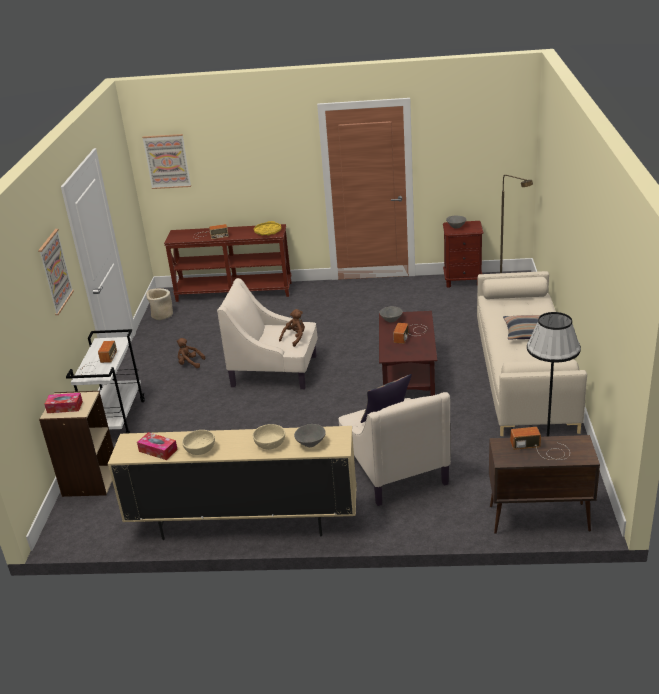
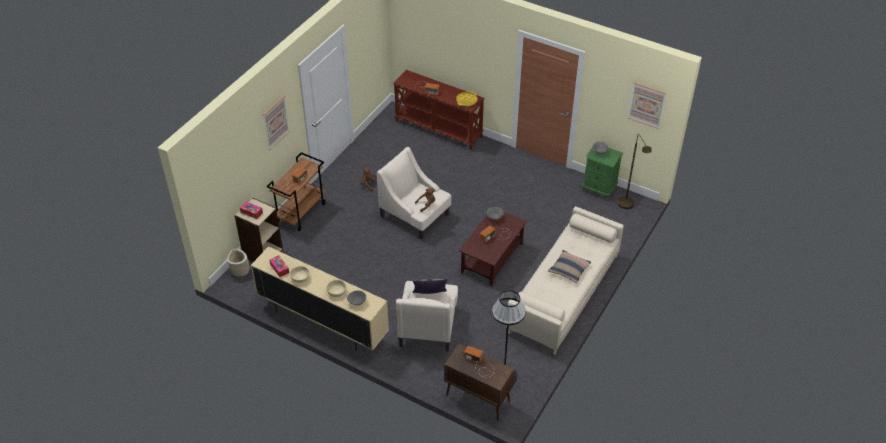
camera: 25 degrees right, 15 degrees up
(116, 419) = (301, 212): white cart -> brown cart
(161, 315) = (379, 130): beige planter -> beige planter (240, 270)
(167, 161) = (411, 26): picture -> picture (647, 105)
(463, 281) = (599, 189): brown nightstand -> green nightstand

